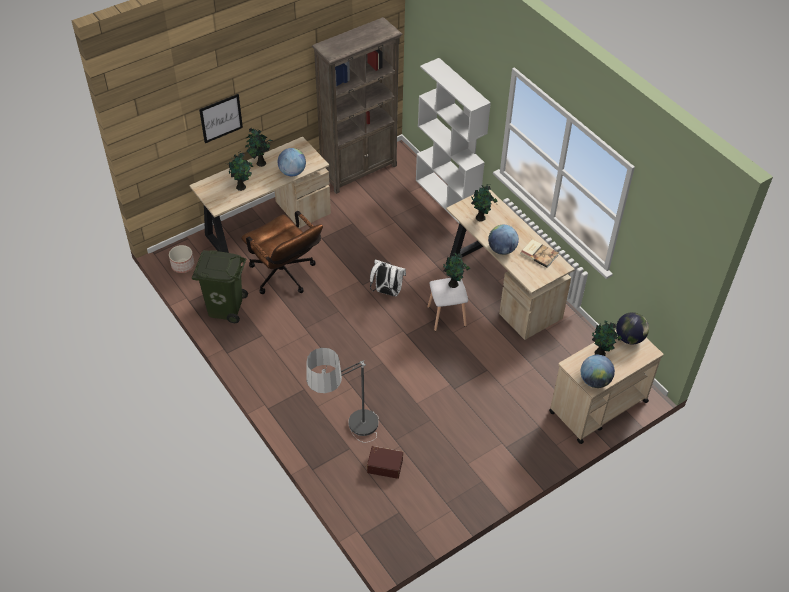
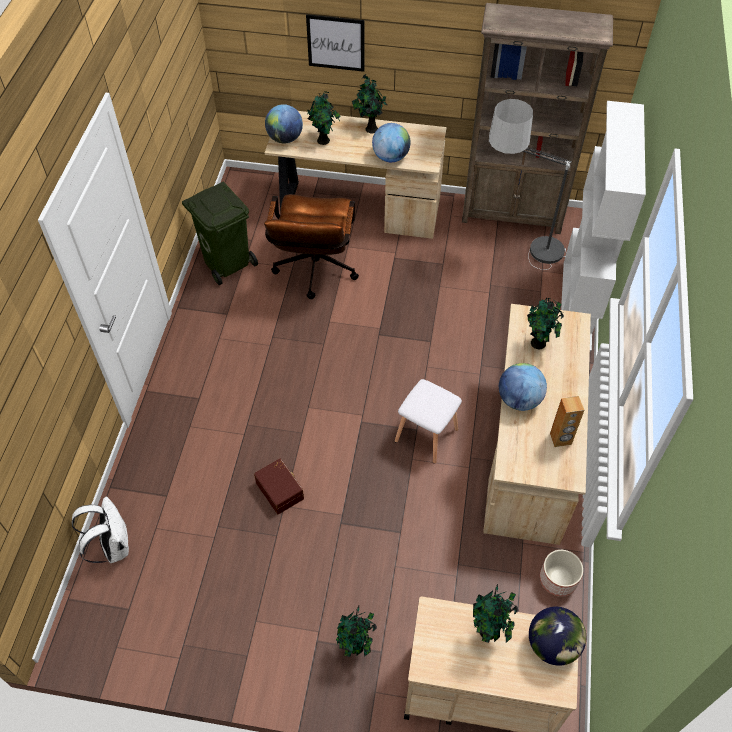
camera: 45 degrees right, 5 degrees up
(183, 265) = (240, 197): planter -> planter (558, 579)
(347, 440) = (175, 486): floor lamp -> floor lamp (519, 255)
(385, 465) = (176, 544): brown storage box -> brown storage box (280, 490)
(387, 292) = (394, 360): white backpack -> white backpack (113, 546)
(454, 284) = (441, 402): potted plant -> potted plant (356, 647)
(539, 254) = (560, 439): book -> brown speaker
(594, 381) = (437, 661): globe -> globe (285, 138)

